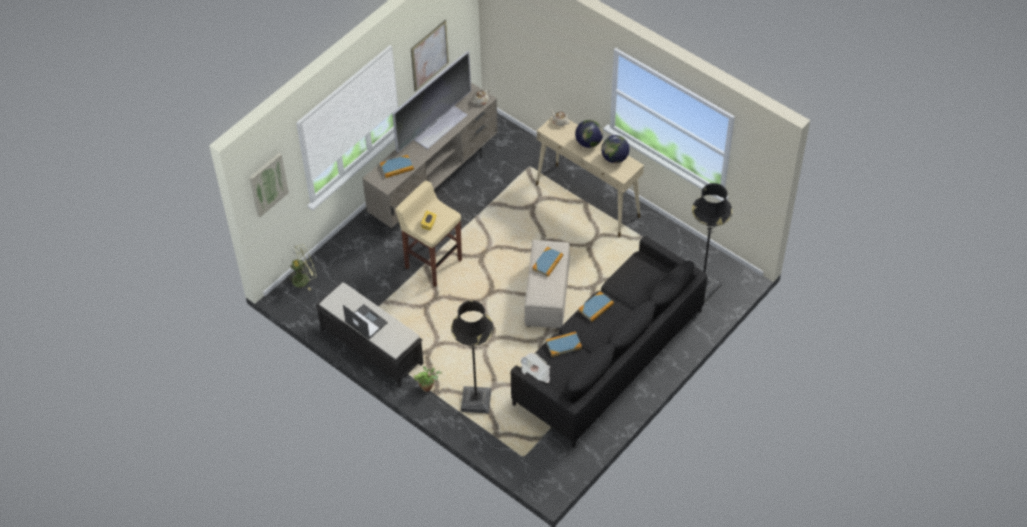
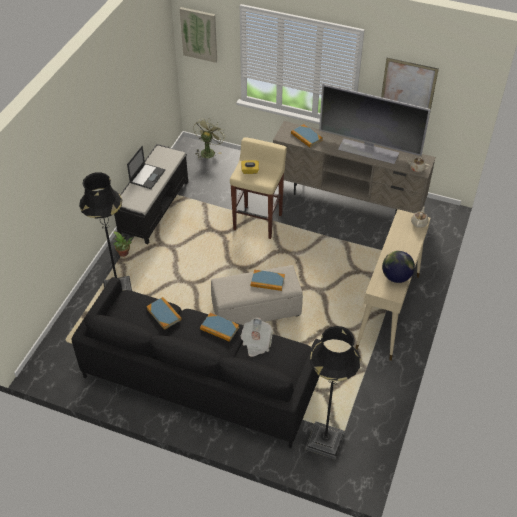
camera: 70 degrees right, 5 degrees down
(304, 279) = (208, 151): green fan -> green fan turned 120 degrees counterclockwise
(536, 373) = (122, 302): newspaper -> newspaper (256, 343)
(589, 142) = (405, 251): globe -> none

